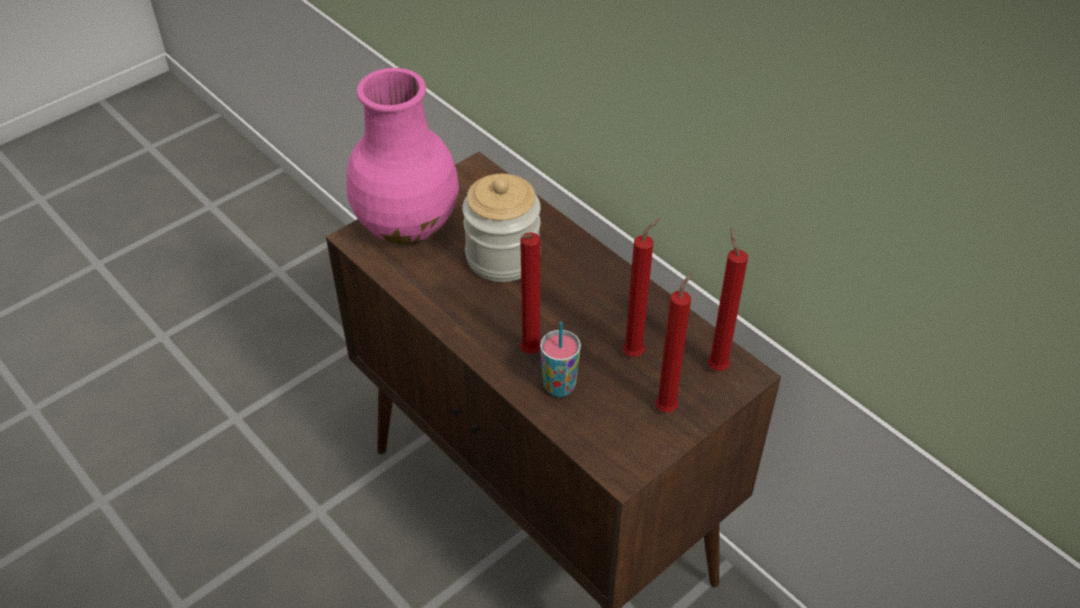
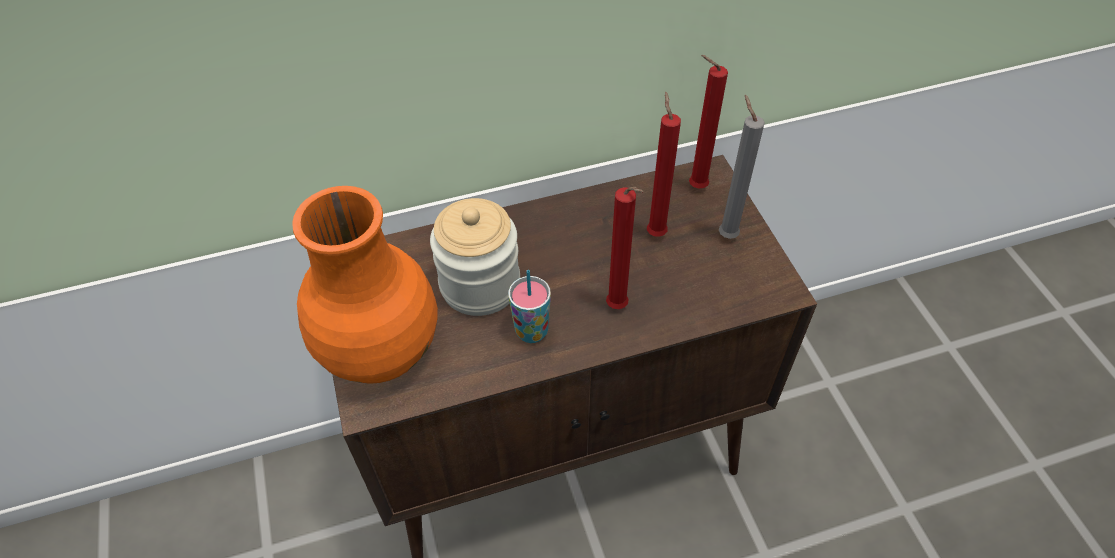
camera: 65 degrees left, 5 degrees up
(405, 226) = (381, 352): pink vase -> orange vase
(559, 386) = (669, 299): cup -> cup (531, 331)
(668, 407) = (725, 234): red candle -> grey candle

